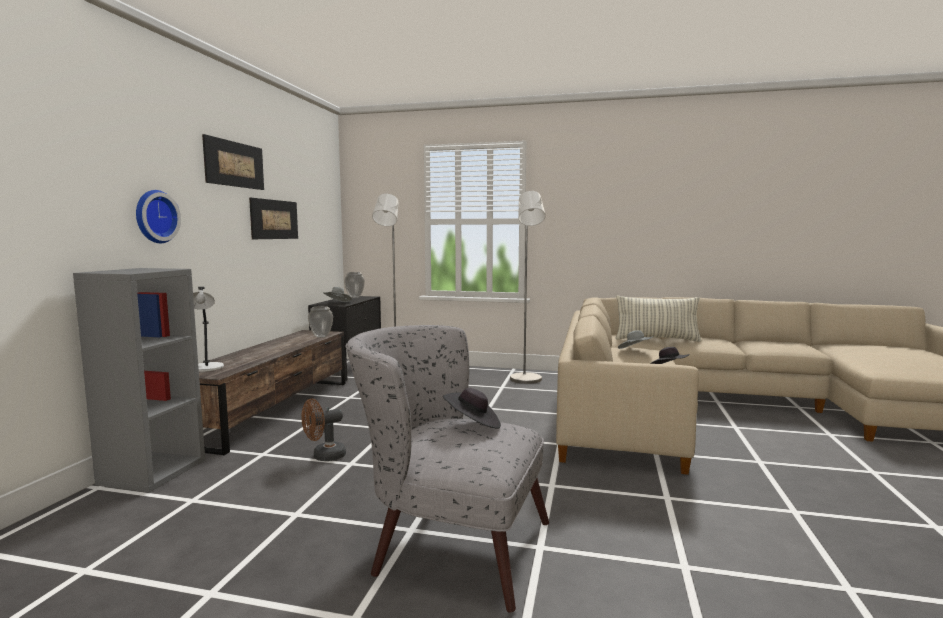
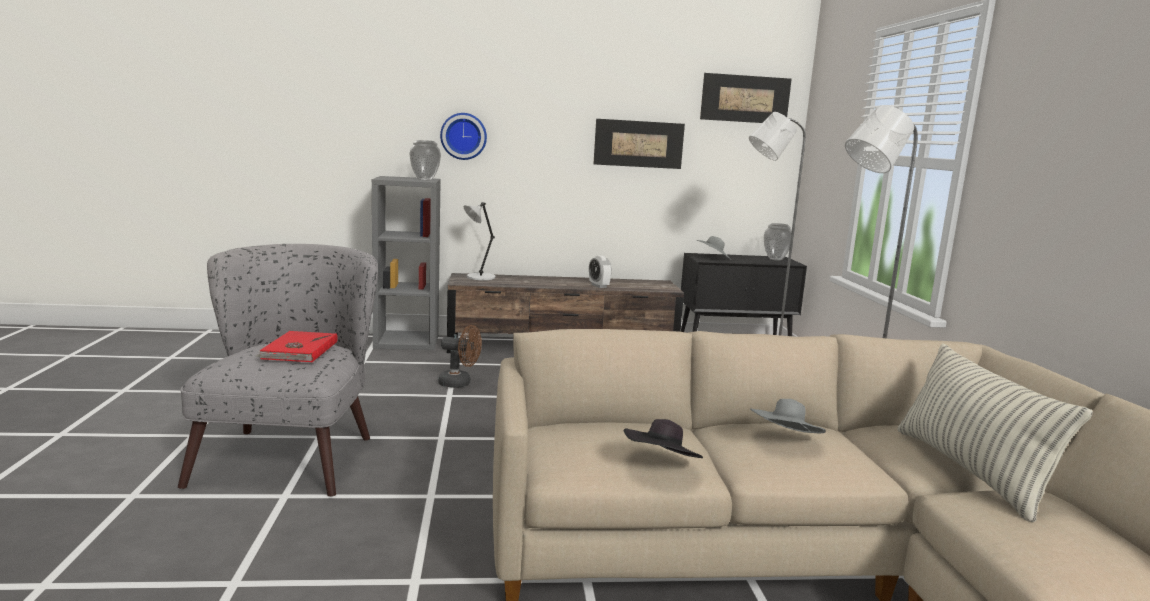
camera: 70 degrees right, 5 degrees up
(234, 164) = (577, 83): picture -> picture (745, 99)
(297, 344) = (599, 286): none -> alarm clock
(321, 336) = (644, 288): vase -> vase (425, 179)
(324, 456) = (460, 383): brown fan -> brown fan turned 150 degrees clockwise
(472, 424) = (298, 350): black hat -> red book

